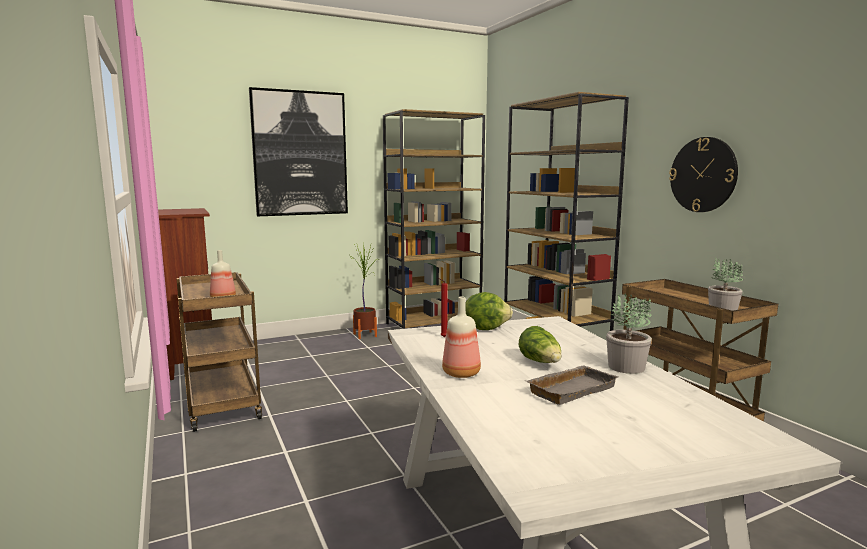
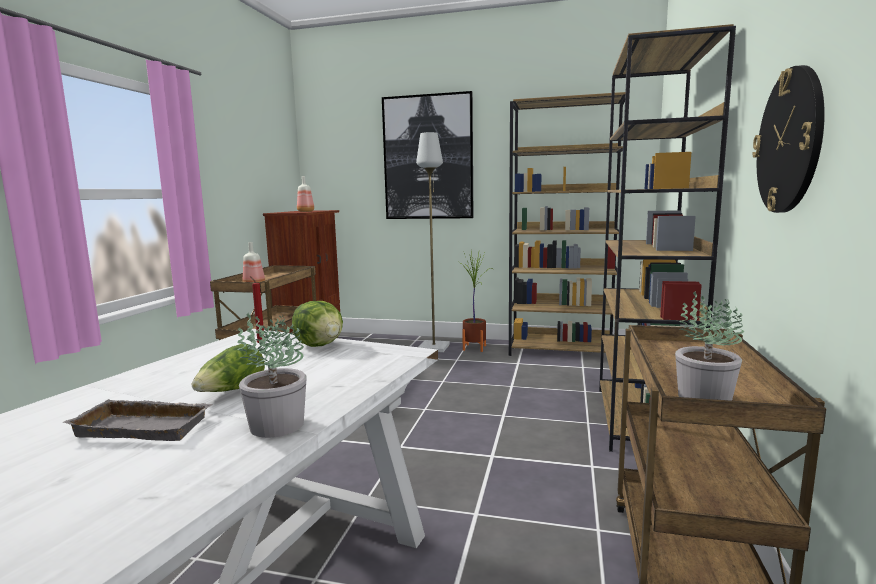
camera: 40 degrees right, 0 degrees up
(329, 341) = (434, 347): none -> grey floor lamp
(462, 373) = (149, 379): bottle -> bottle (306, 211)

